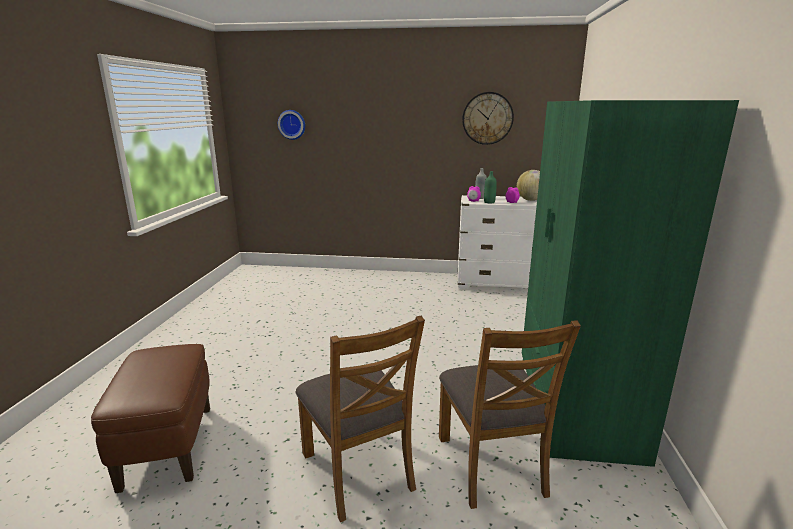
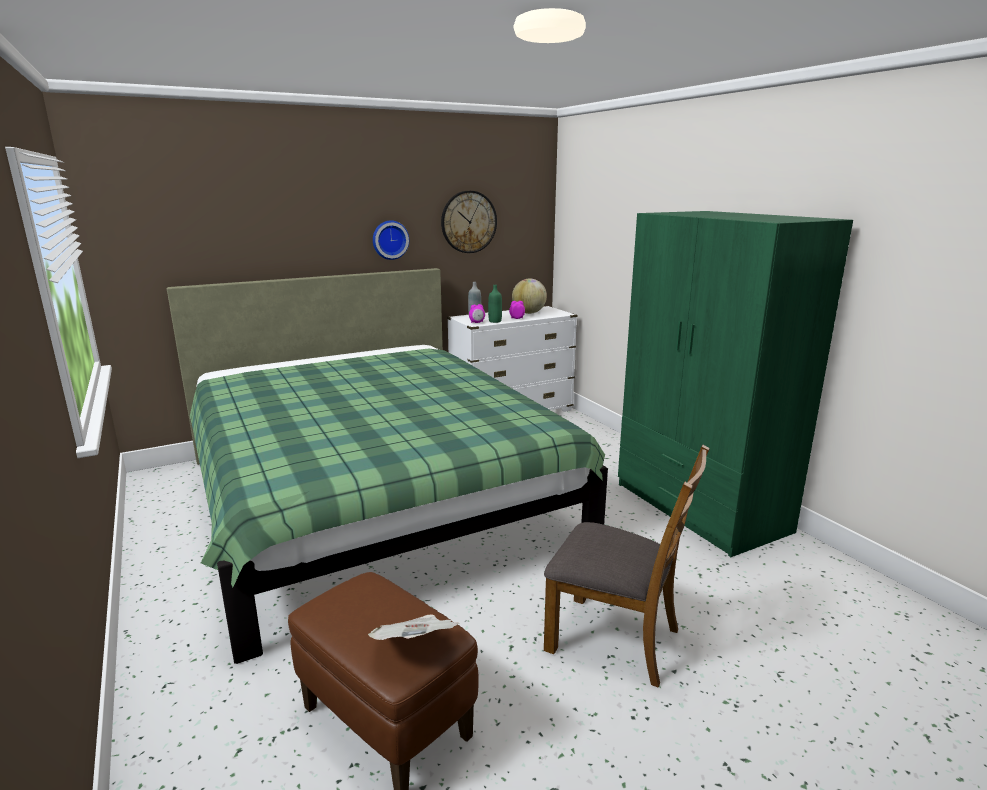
camera: 35 degrees left, 0 degrees up
(142, 393) = (416, 646): none -> newspaper
(292, 124) = (205, 241): wall clock -> wall clock (390, 240)
(335, 315) = (372, 499): none -> green bed
(492, 465) = (704, 581): brown chair -> none

